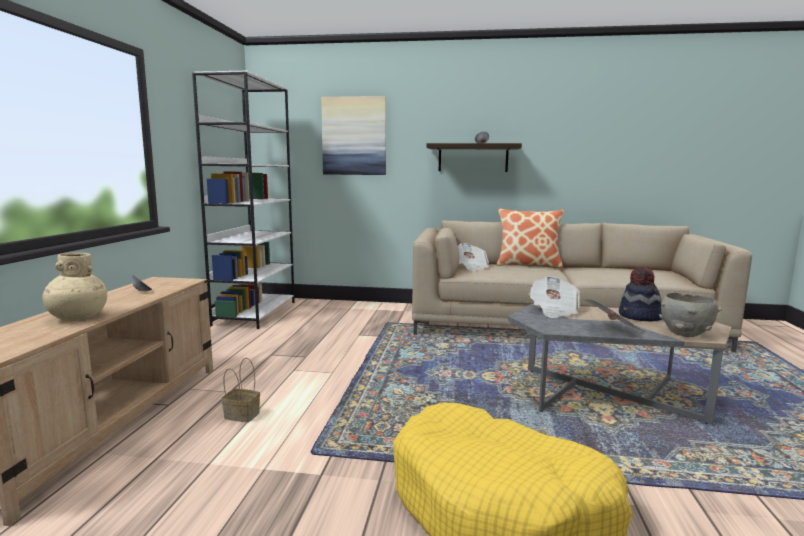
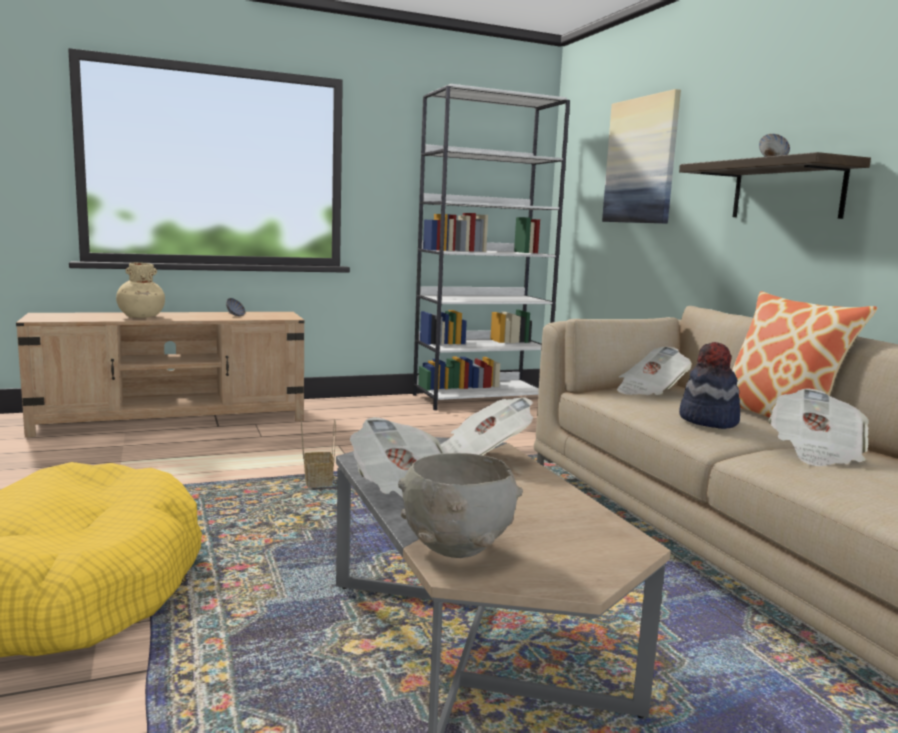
camera: 60 degrees right, 0 degrees up
(240, 415) = (214, 450): basket -> basket (317, 481)
(583, 271) = (815, 453): none -> newspaper
(639, 317) = (537, 513): hat -> hat (708, 421)

